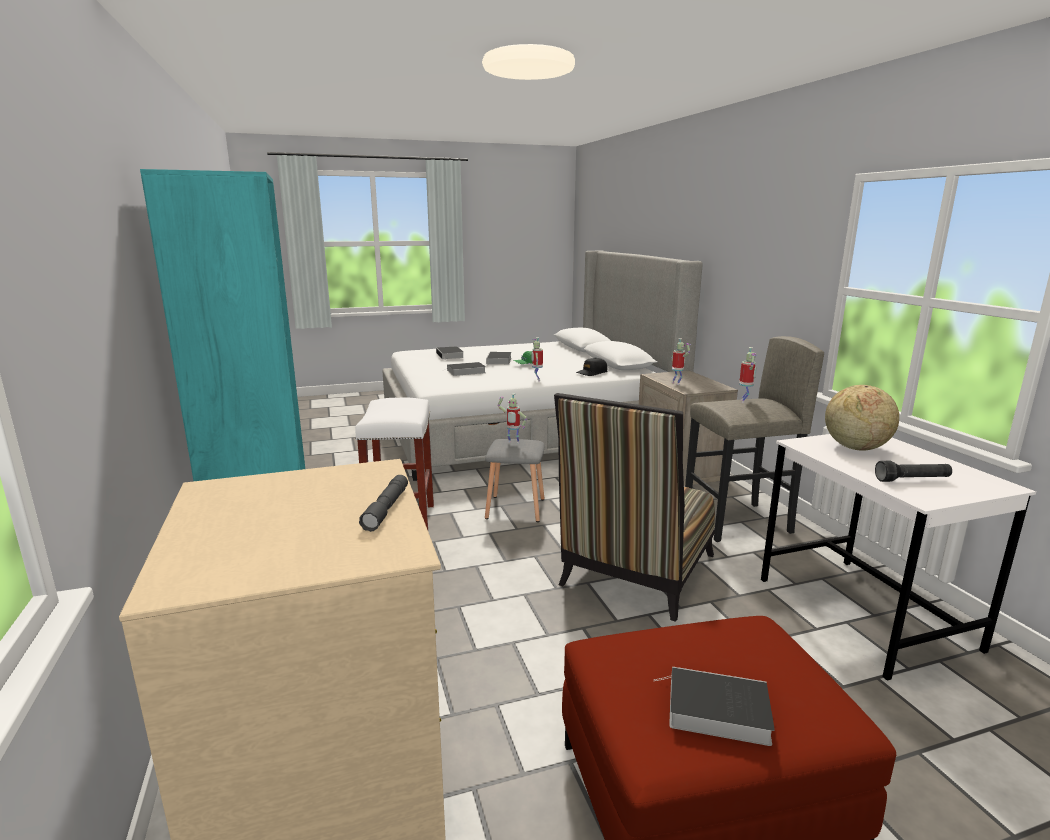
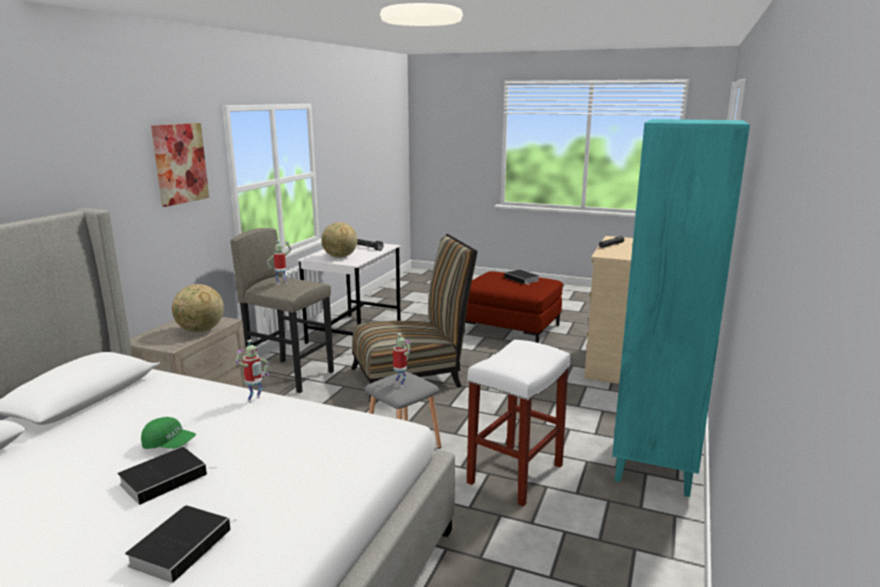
camera: 140 degrees left, 0 degrees up
(465, 372) = (283, 461): book -> none
(592, 373) = (169, 389): black cap -> none
(677, 383) = (200, 330): toy robot -> globe
(785, 242) = (180, 163): none -> picture

